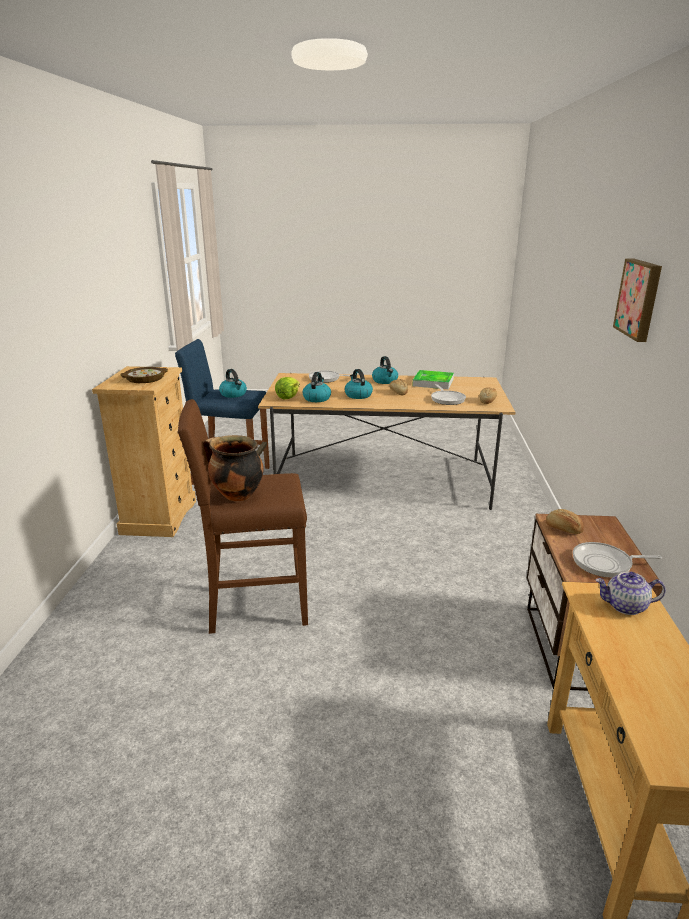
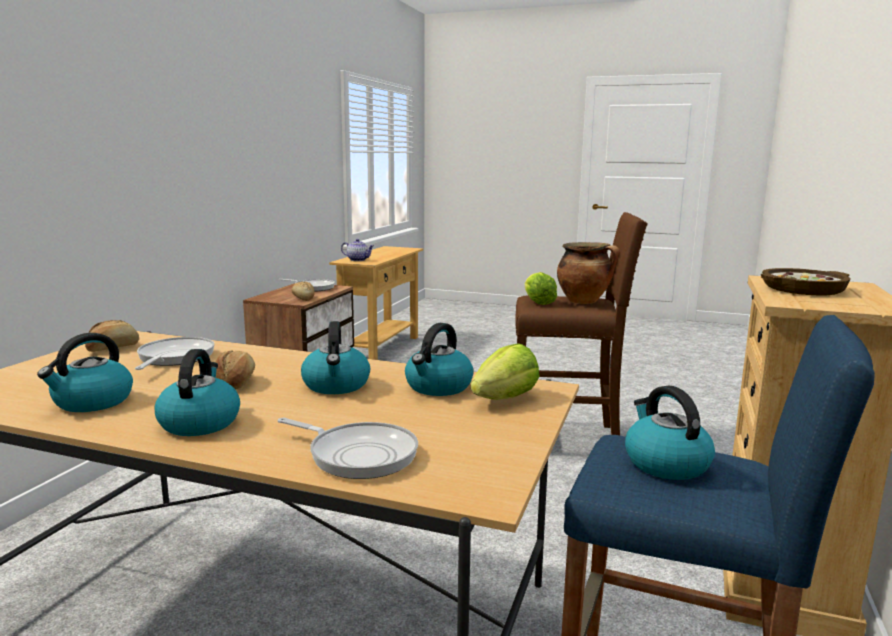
camera: 165 degrees left, 10 degrees down
(282, 487) = (537, 302): none -> lettuce
(433, 382) = (92, 402): tray -> kettle
(640, 299) = (183, 108): picture -> none

